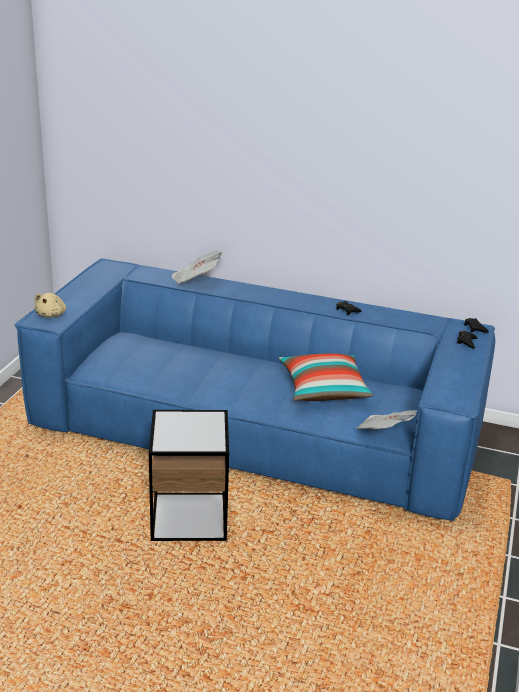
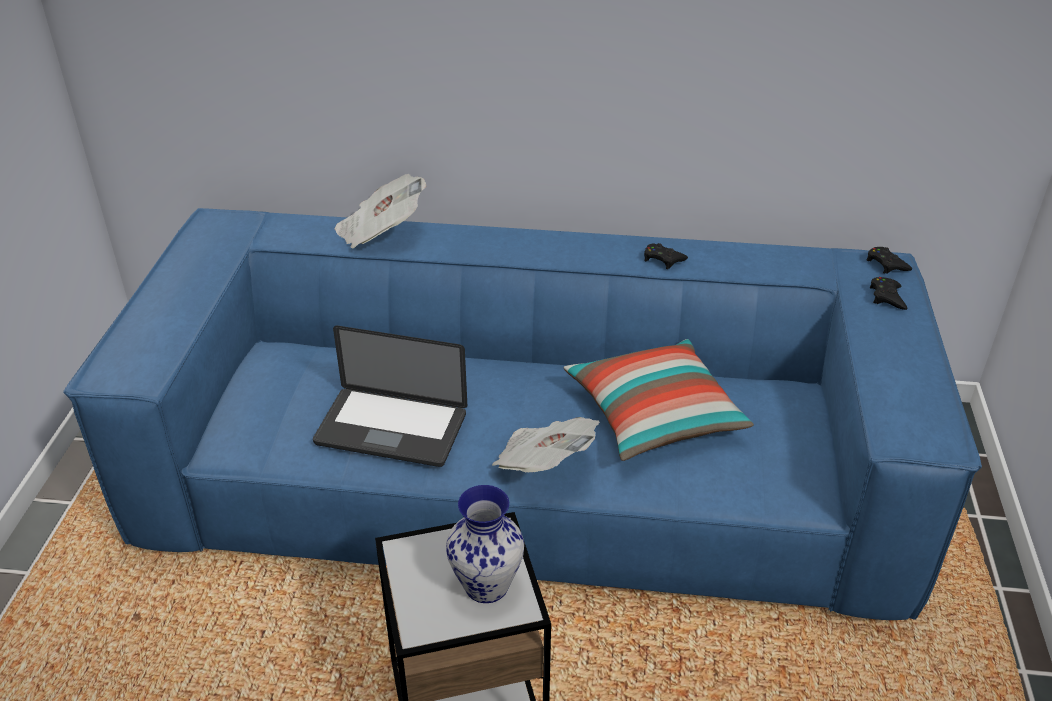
camera: 10 degrees left, 10 degrees up
(51, 315) = (132, 356): beige plush toy -> none
(178, 375) = (391, 429): none -> laptop
(202, 435) = (486, 587): none -> vase
(384, 433) = (791, 497): newspaper -> newspaper (544, 463)

